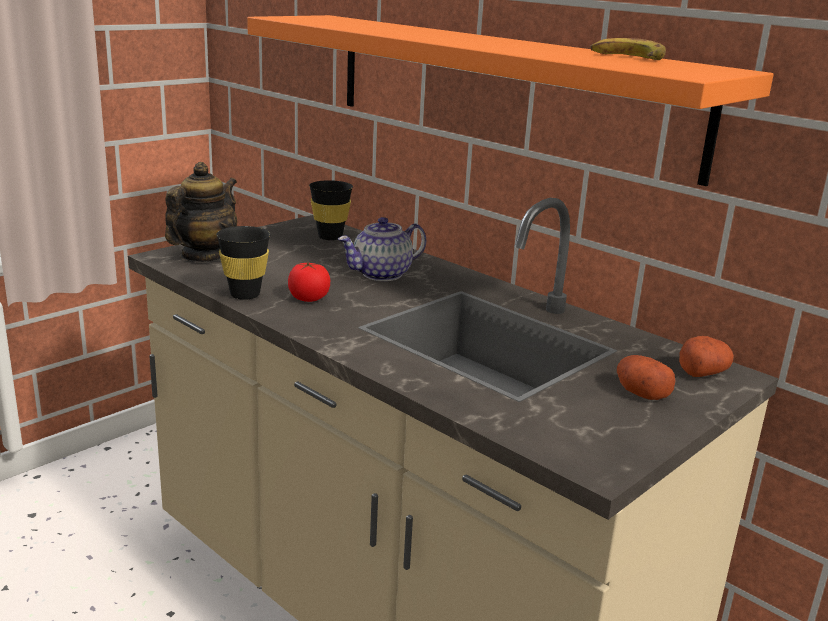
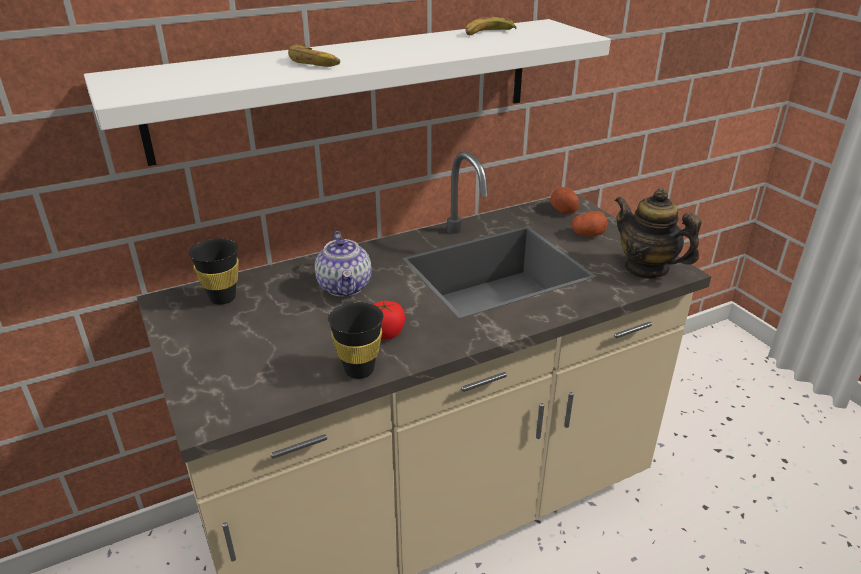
camera: 70 degrees left, 10 degrees up
(203, 256) = (226, 388): teapot -> teapot (646, 269)
(417, 33) = (315, 62): none -> banana
(503, 89) = (350, 87): orange shelf -> white shelf

